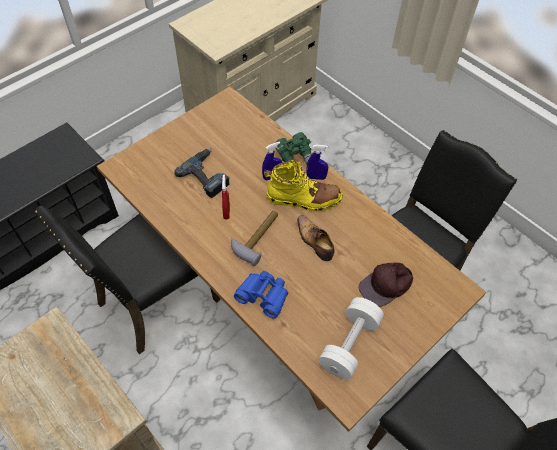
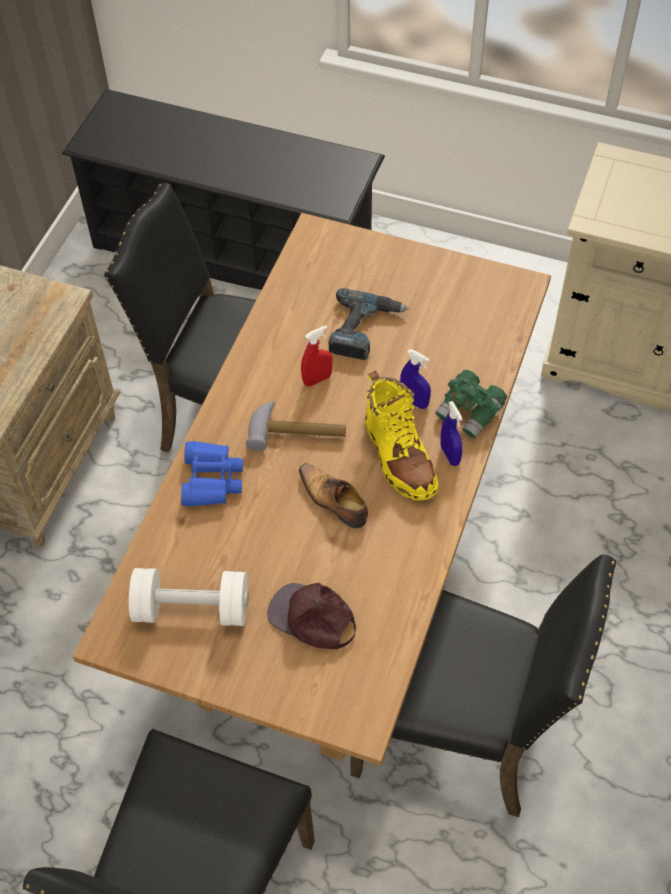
camera: 65 degrees right, 0 degrees up
(314, 241) = (333, 500): shoe -> shoe turned 75 degrees counterclockwise

